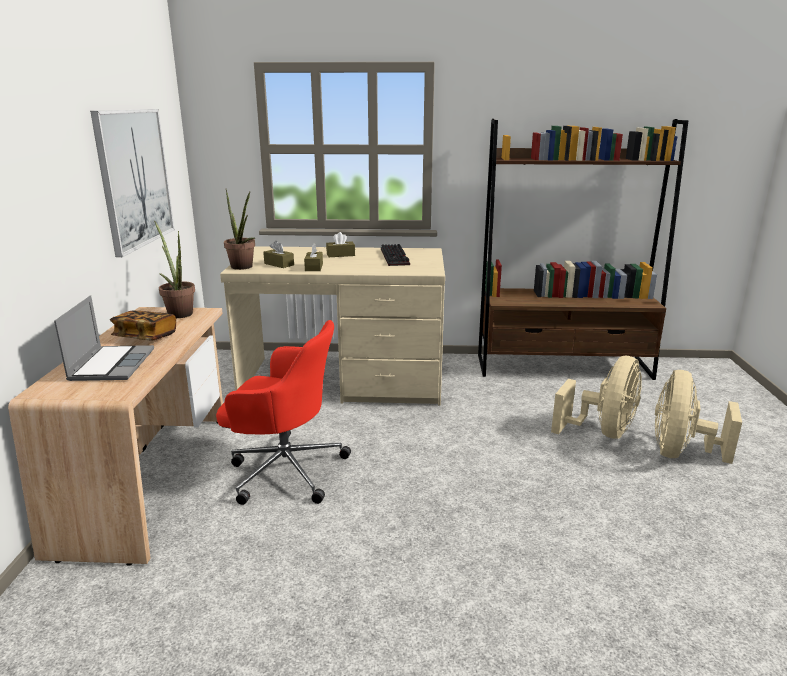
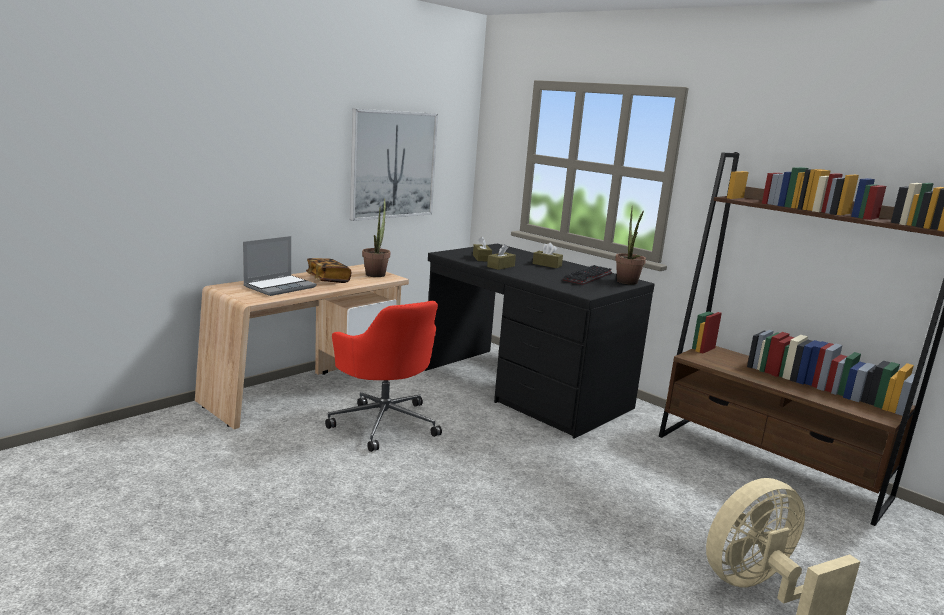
camera: 40 degrees right, 5 degrees down
(243, 268) = (451, 254): potted plant -> potted plant (627, 283)
(344, 381) = (524, 389): beige desk -> black desk
(603, 432) = (701, 530): beige fan -> none

